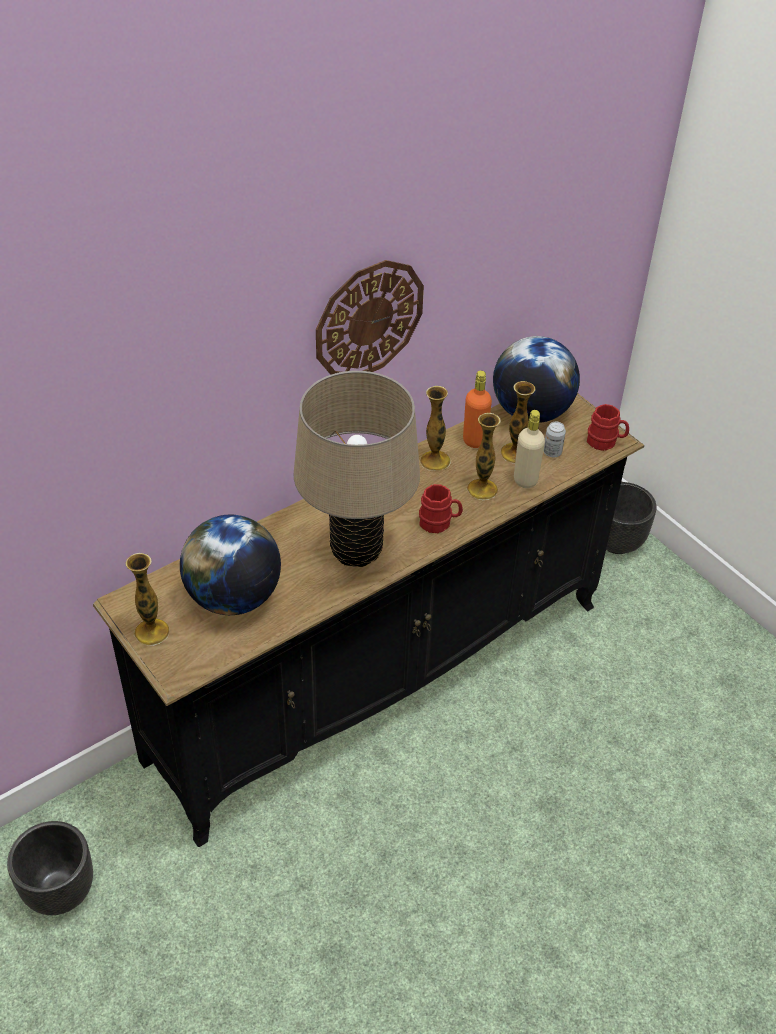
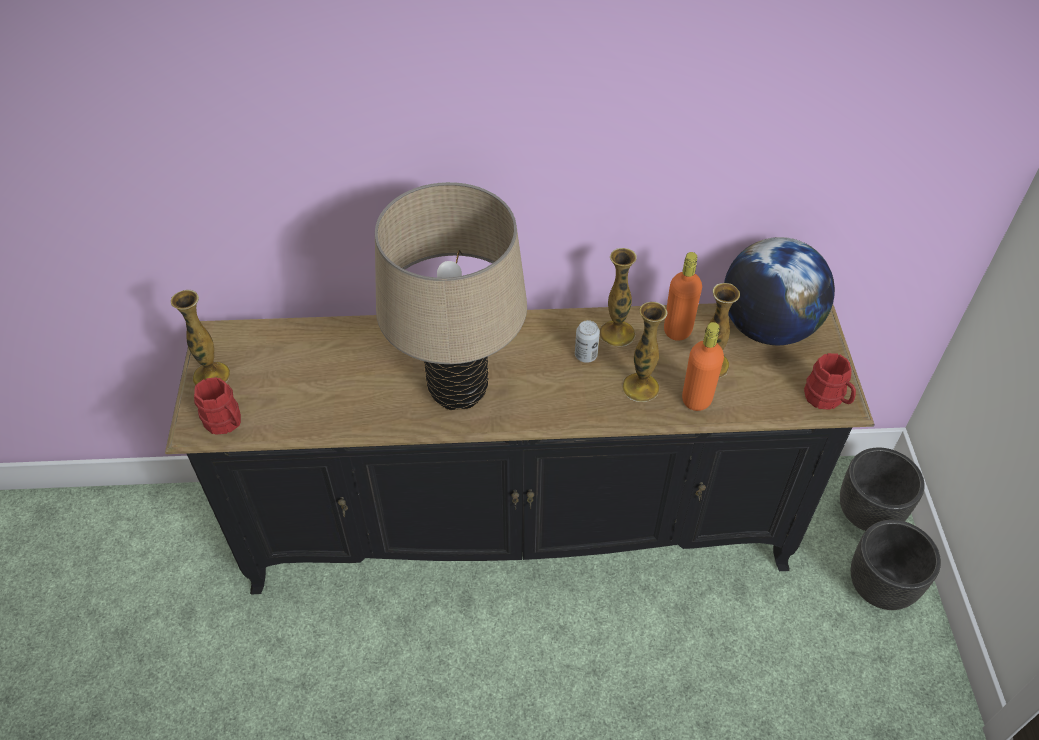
camera: 35 degrees right, 5 degrees up
(59, 892) = (121, 566): black planter -> black planter (878, 587)
(233, 597) = (307, 379): globe -> none
(368, 319) = (555, 140): wall clock -> none
(439, 523) = (564, 402): red mug -> red mug (226, 423)
(525, 480) = (696, 399): beige bottle -> orange bottle
(552, 452) = (753, 383): can -> can (586, 355)

